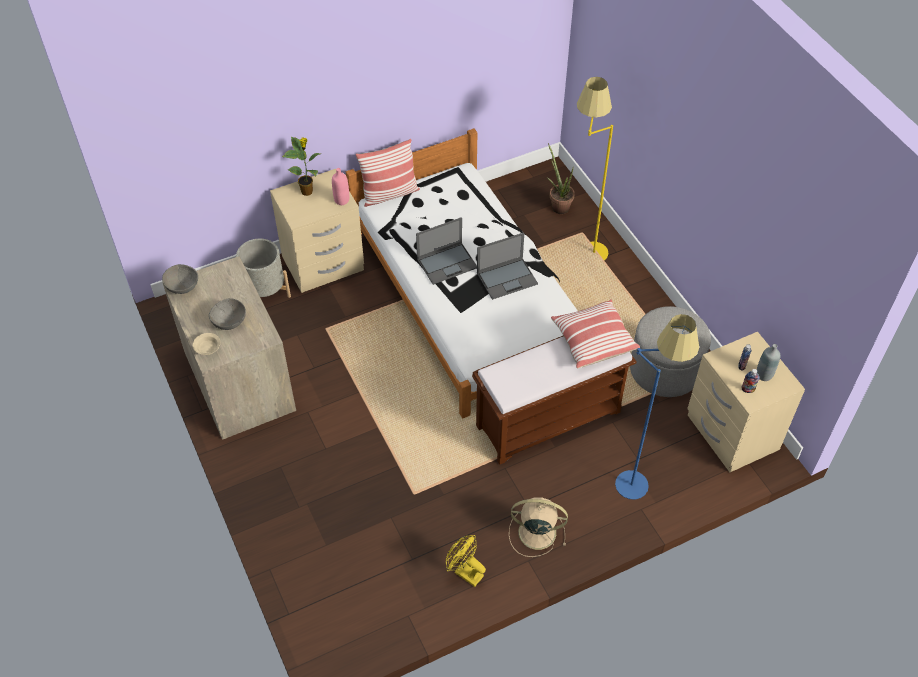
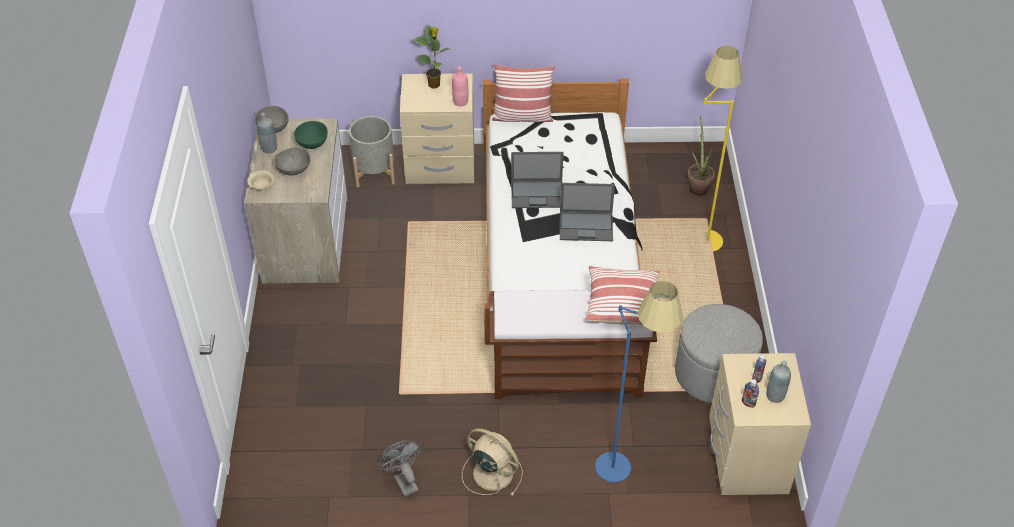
camera: 25 degrees right, 5 degrees down
(192, 309) = (269, 148): none -> grey bottle
(231, 289) = (312, 143): none -> green bowl
(465, 572) = (403, 481): yellow fan -> grey fan

